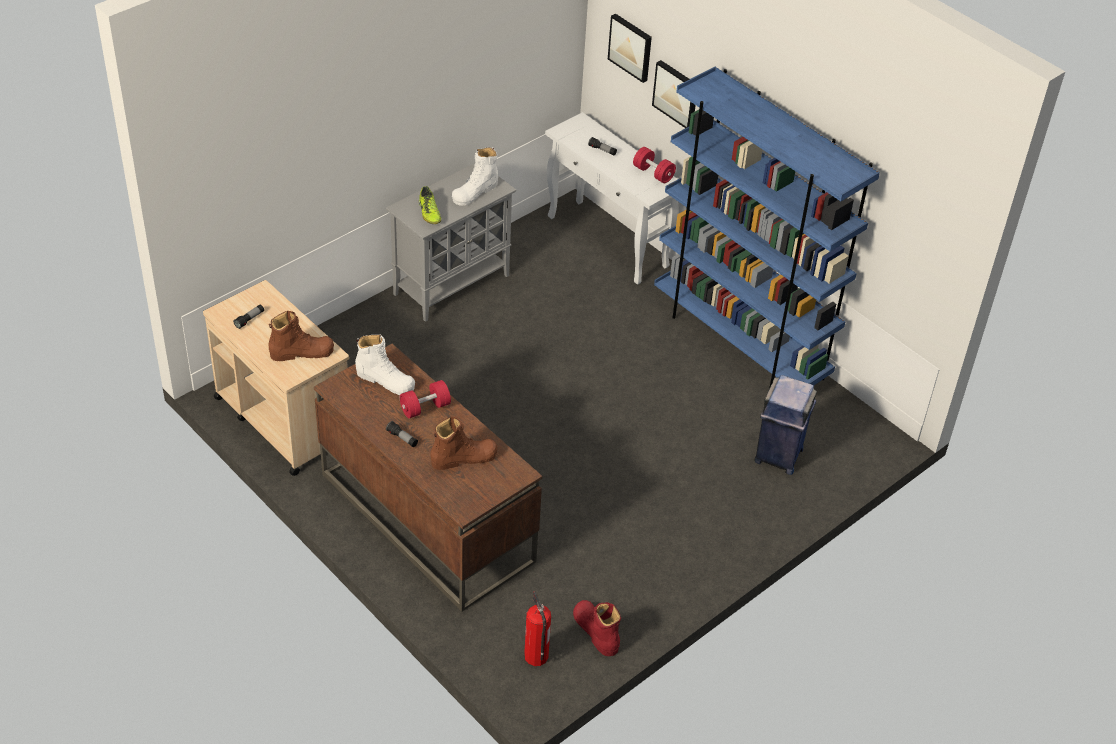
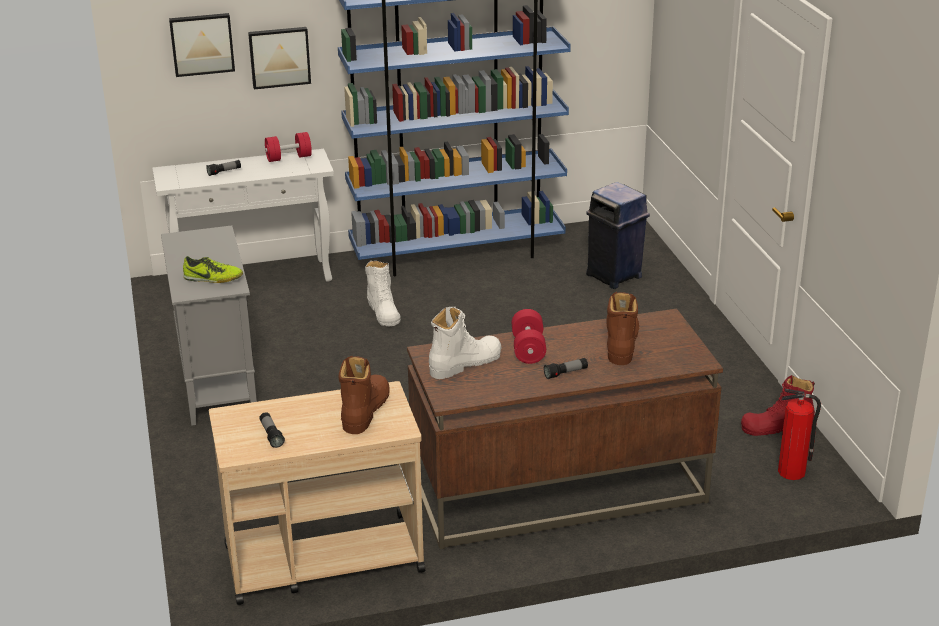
camera: 60 degrees left, 15 degrees down
(475, 192) = (209, 246): white boot -> white boot (383, 312)

